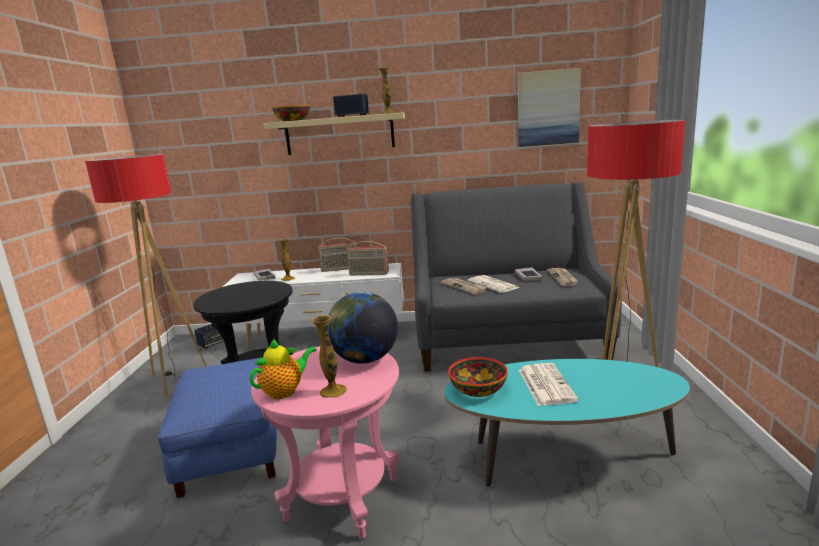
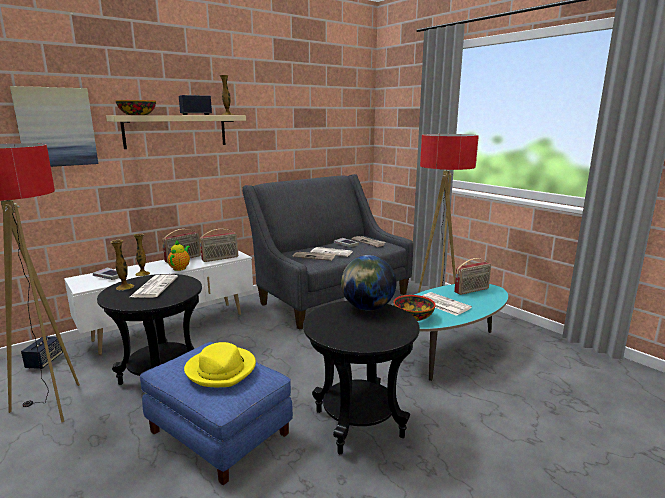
camera: 40 degrees left, 0 degrees up
(217, 386) = (221, 369): none -> yellow hat
(250, 292) = (154, 286): none -> newspaper
(285, 391) = (356, 339): teapot -> teapot (180, 268)
(333, 391) = (387, 329): vase -> vase (125, 287)
(342, 499) = (358, 424): pink side table -> black side table
(548, 108) = (331, 120): picture -> picture (56, 127)
(625, 377) = (472, 290): none -> radio

